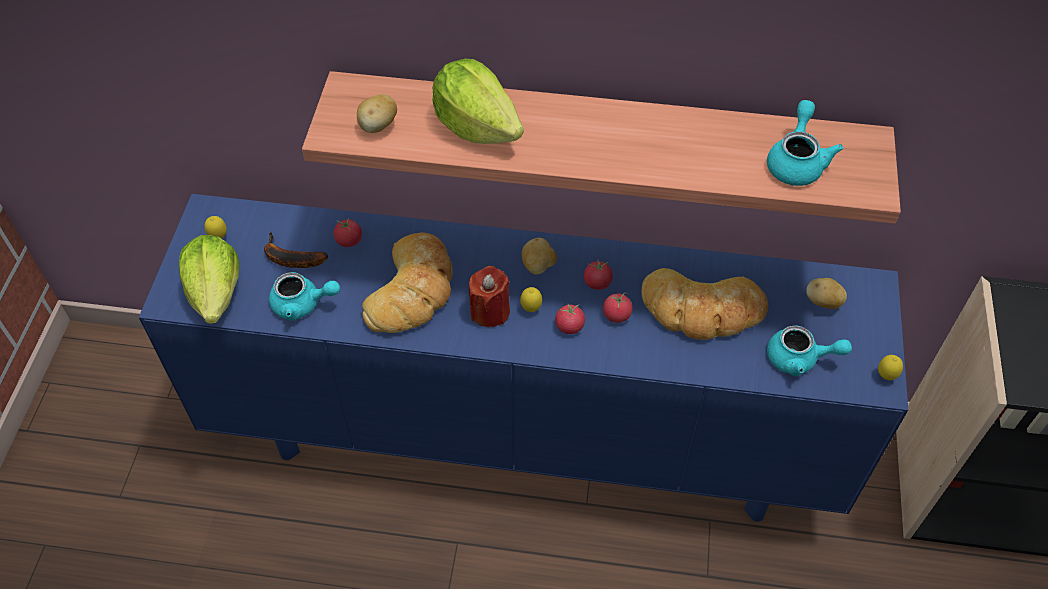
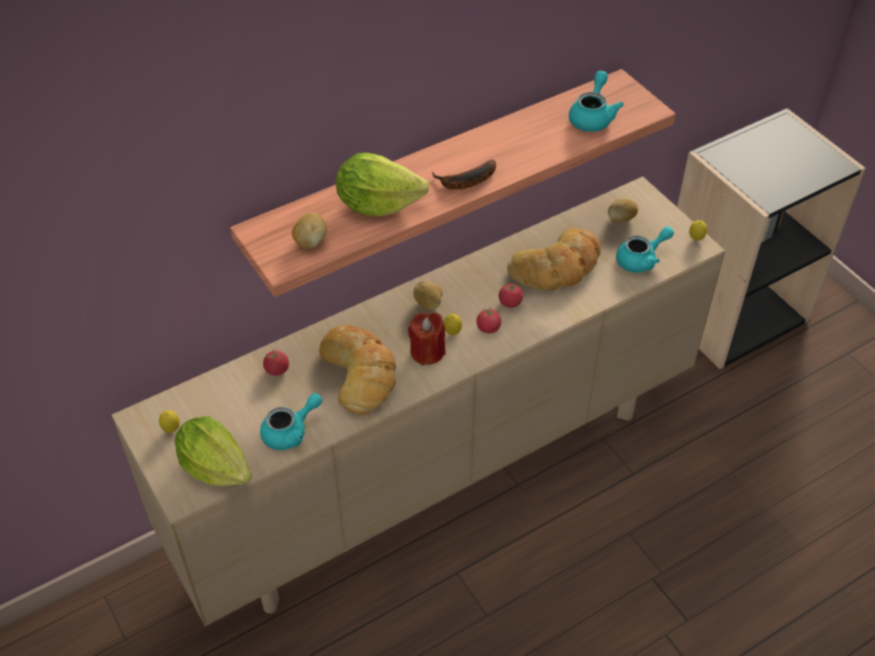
camera: 40 degrees left, 5 degrees down
(290, 258) = (245, 409): banana -> banana (465, 182)
(525, 439) = (436, 473): blue cabinet -> beige cabinet
(597, 282) = (477, 290): tomato -> none
(796, 161) = (592, 117): turquoise teapot -> turquoise teapot turned 45 degrees clockwise

